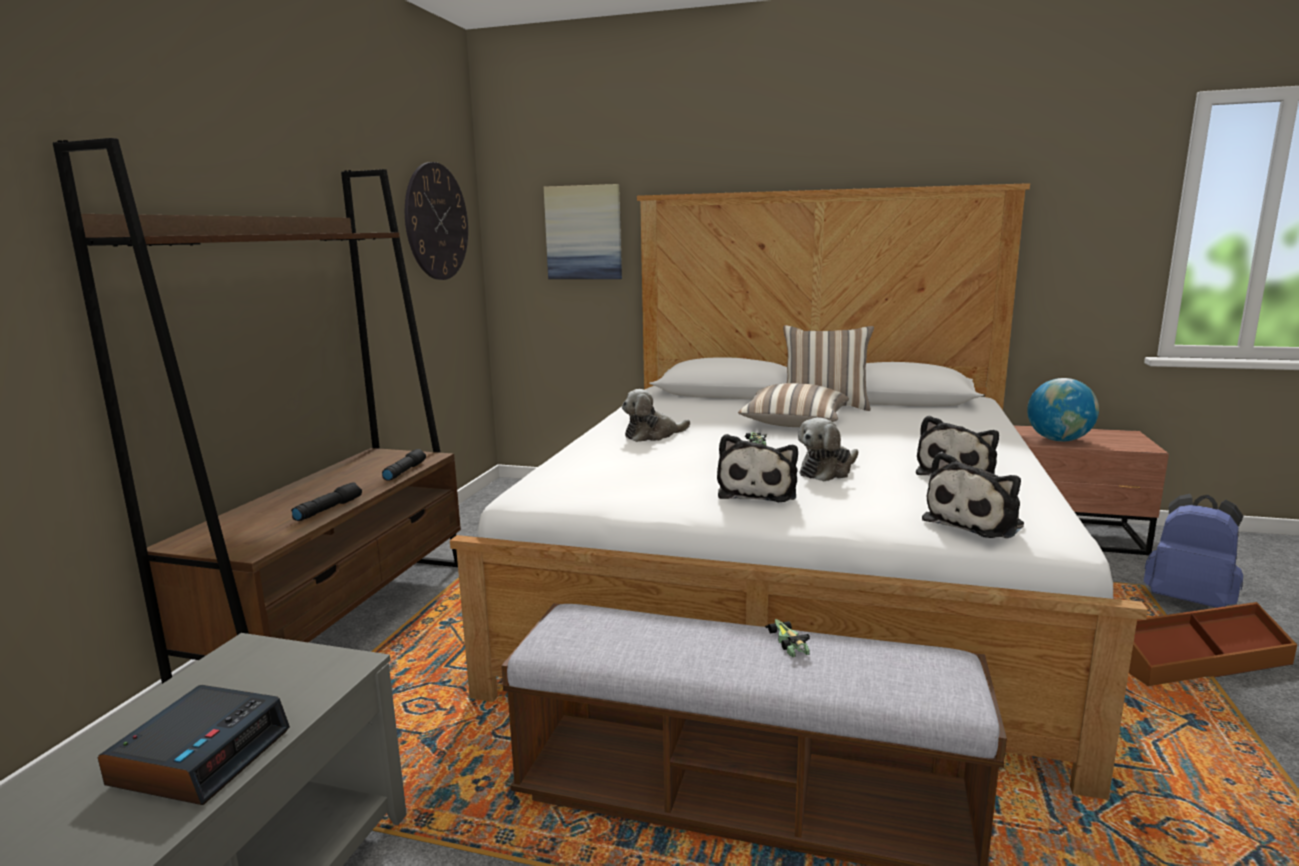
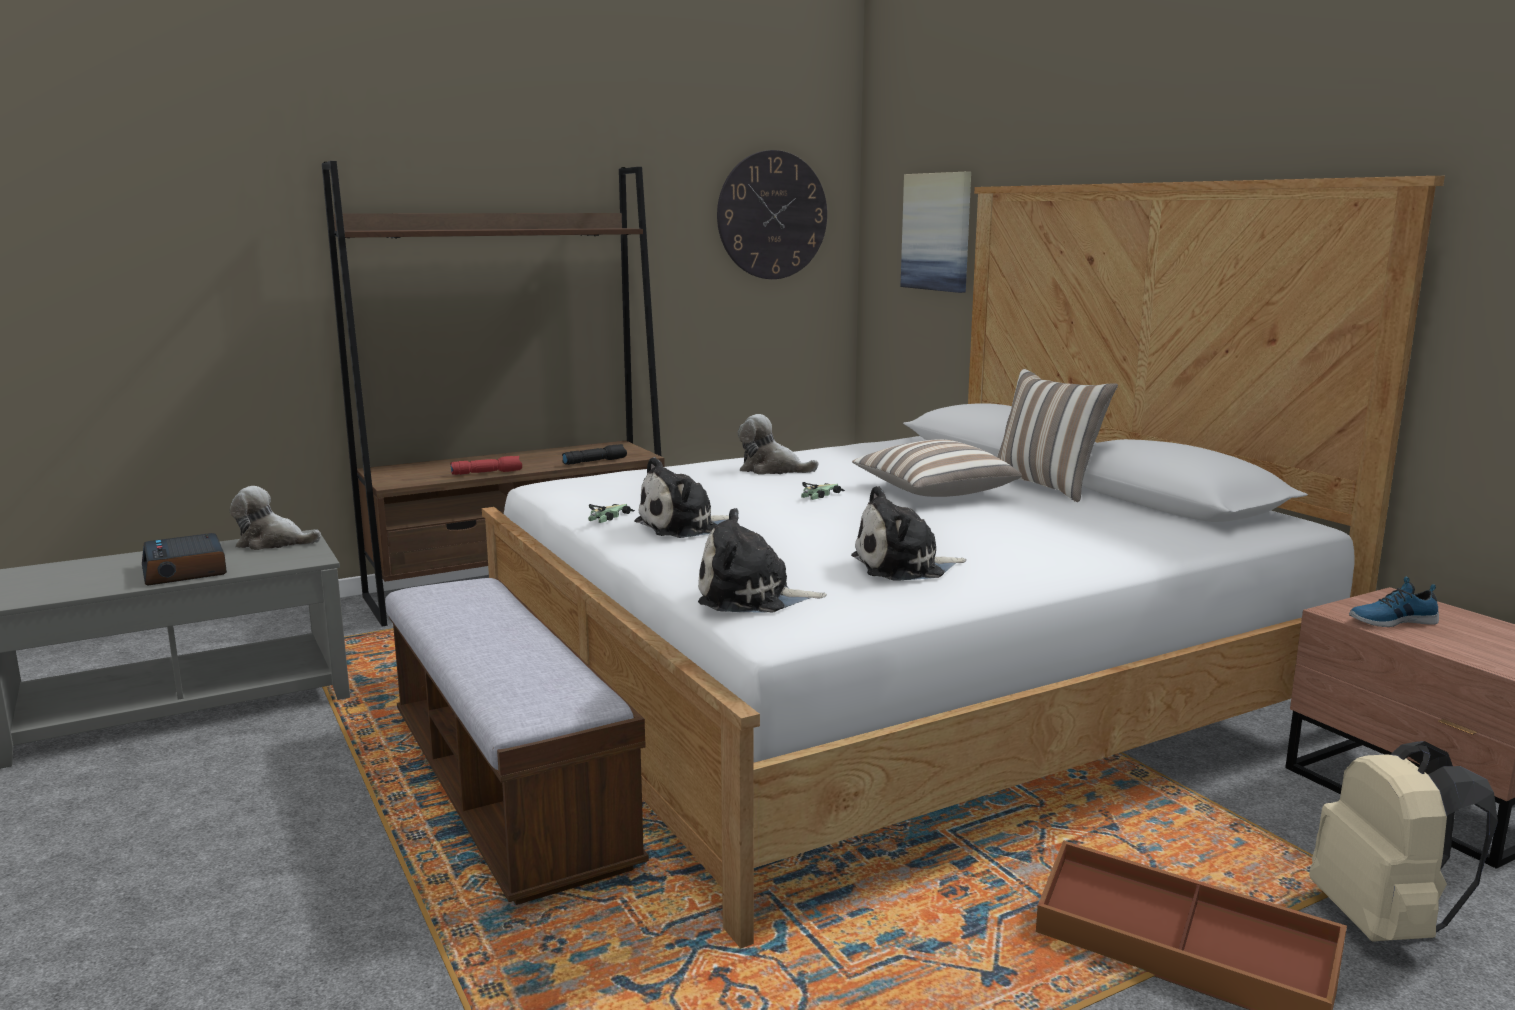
camera: 45 degrees right, 0 degrees up
(201, 756) = (185, 570): alarm clock -> alarm clock turned 90 degrees clockwise
(328, 509) = (487, 473): black flashlight -> red flashlight
(788, 641) = (528, 645): toy car -> toy car (610, 516)
(827, 471) = (799, 532): plush toy -> plush toy (272, 543)
(1058, 440) = (1391, 621): globe -> shoe
(1188, 600) = (1384, 924): blue backpack -> beige backpack

